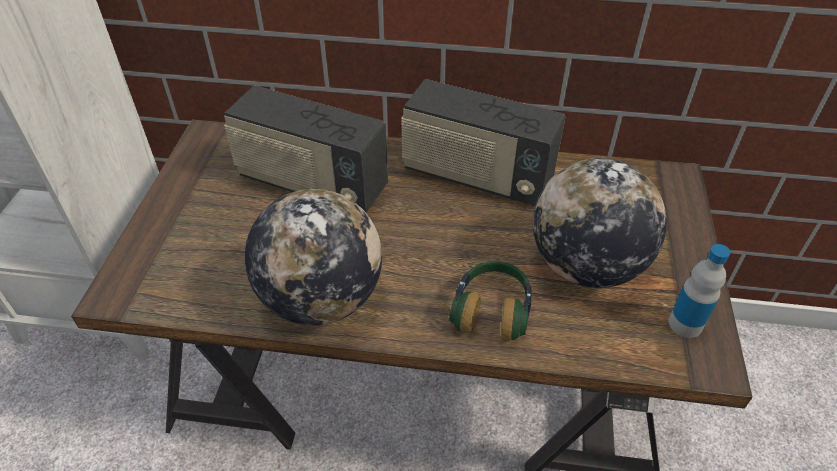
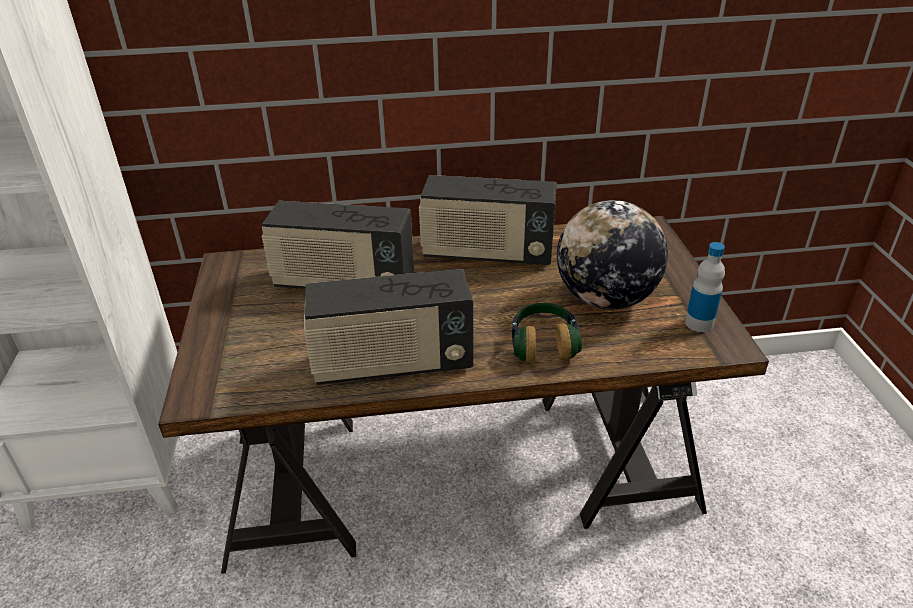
camera: 15 degrees left, 10 degrees down
(321, 299) = (392, 364): globe -> radio

